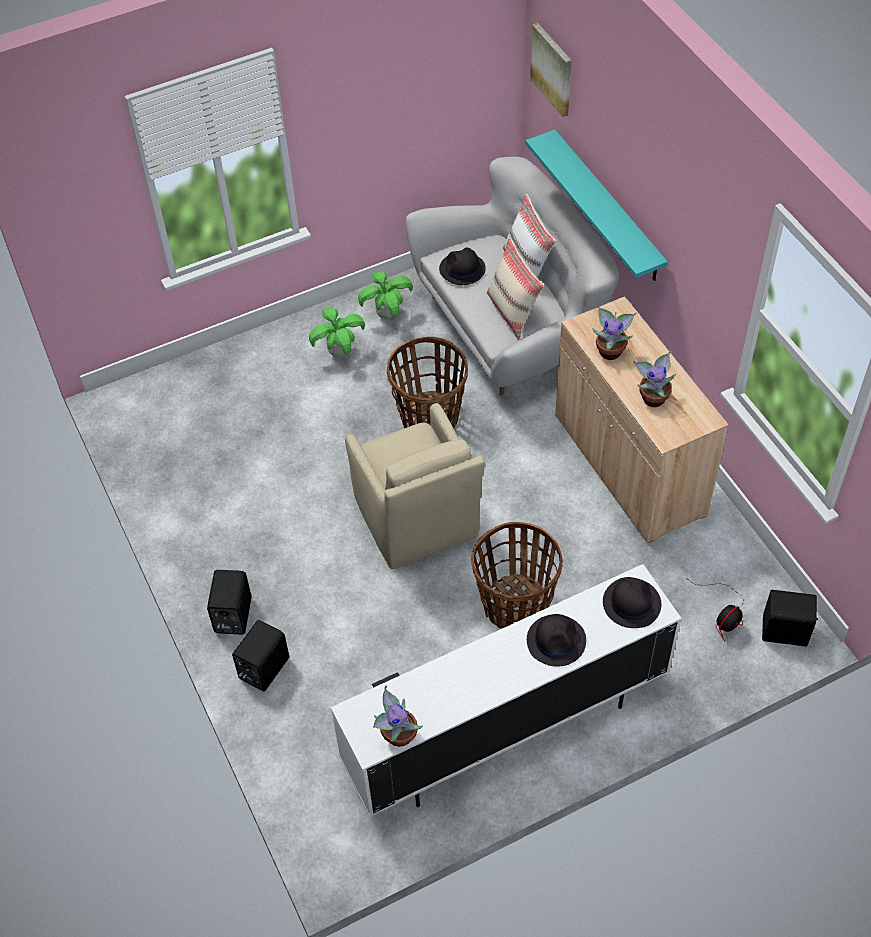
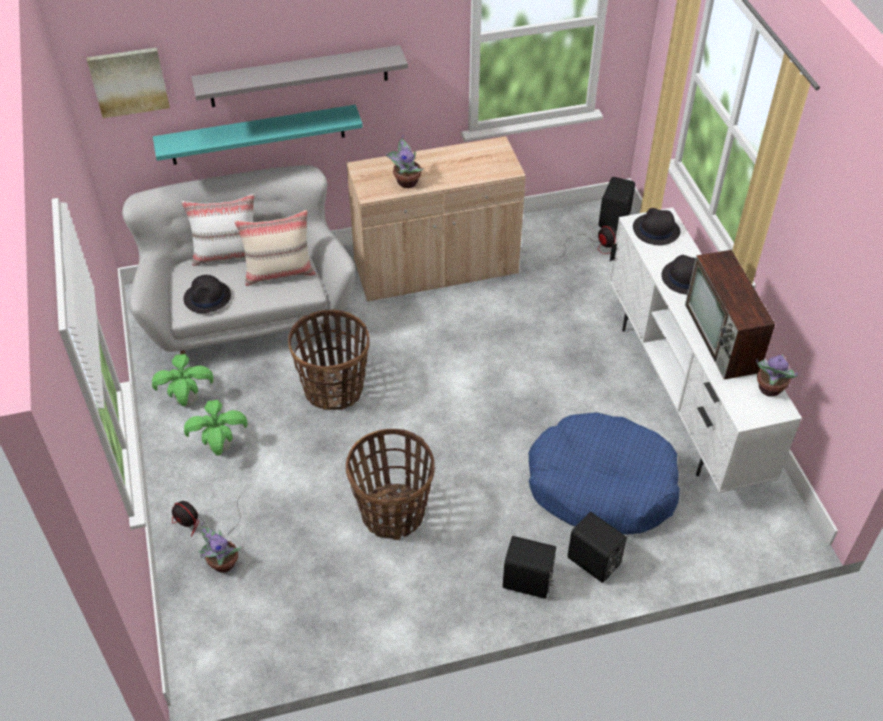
camera: 80 degrees left, 5 degrees down
(256, 363) = (203, 522): none -> fan
(359, 664) = (601, 485): none -> blue dog bed
(417, 521) = (452, 418): beige armchair -> none
(464, 684) = (722, 339): none -> television
(515, 605) = (560, 366): basket -> basket (393, 513)
(640, 189) = (299, 76): none -> grey shelf
(653, 397) = (465, 168): potted plant -> potted plant (222, 563)

